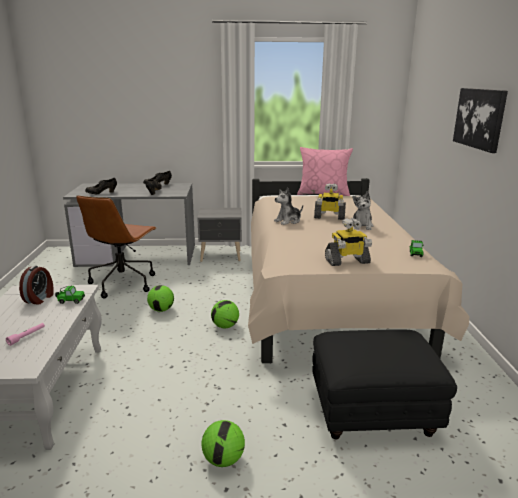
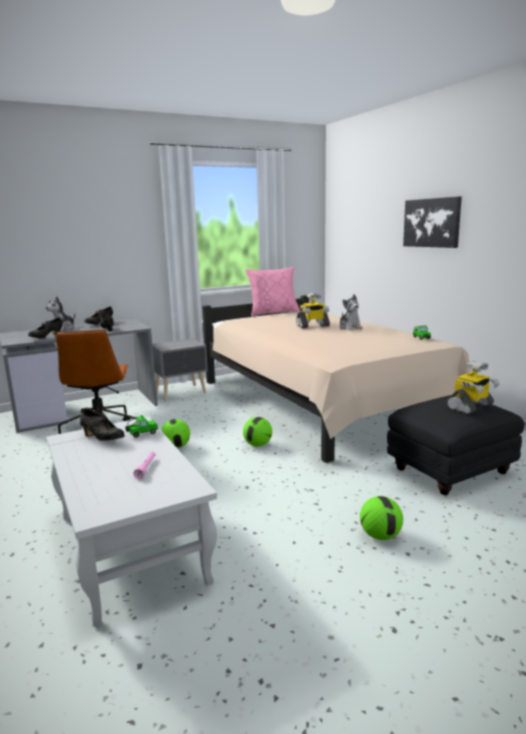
camera: 25 degrees left, 5 degrees down
(40, 298) = (102, 439): alarm clock -> black shoe
(288, 221) = (283, 333): plush toy -> plush toy (63, 328)
(347, 261) = (382, 349): toy robot -> toy robot (470, 407)

